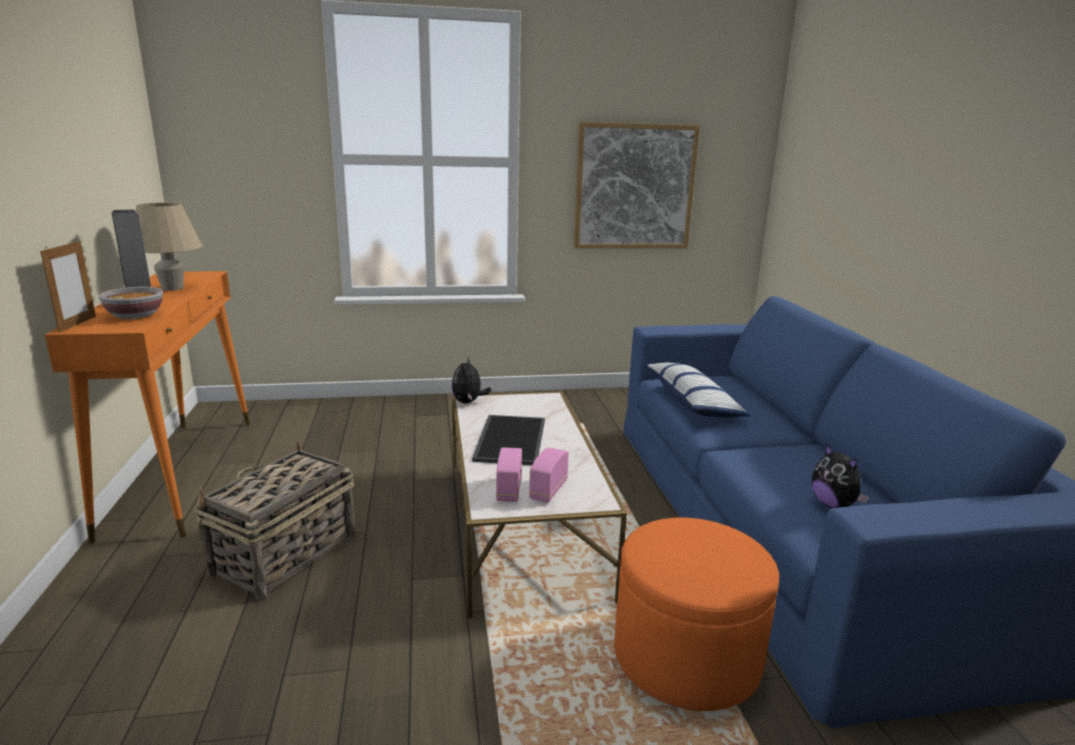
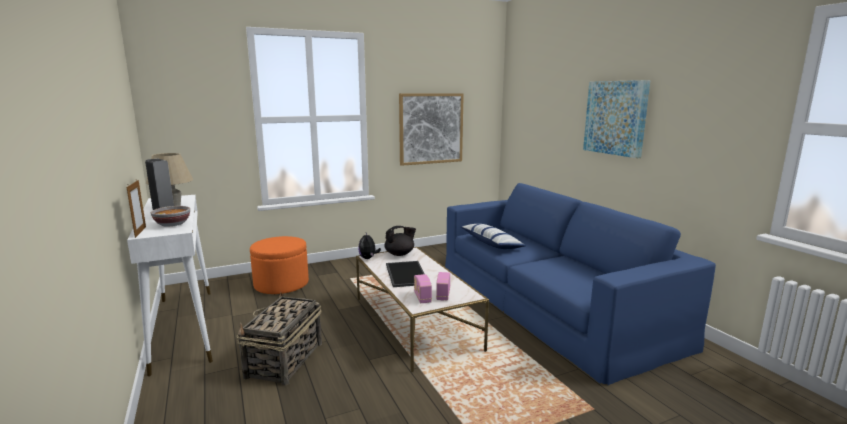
camera: 15 degrees left, 5 degrees down
(183, 472) = (184, 327): orange console table -> white console table
(524, 401) = (400, 254): none -> black teapot
(686, 657) = (530, 368): orange ottoman -> orange ottoman (281, 284)
(833, 505) = (584, 280): plush toy -> none
(975, 178) = (615, 118): none -> picture

